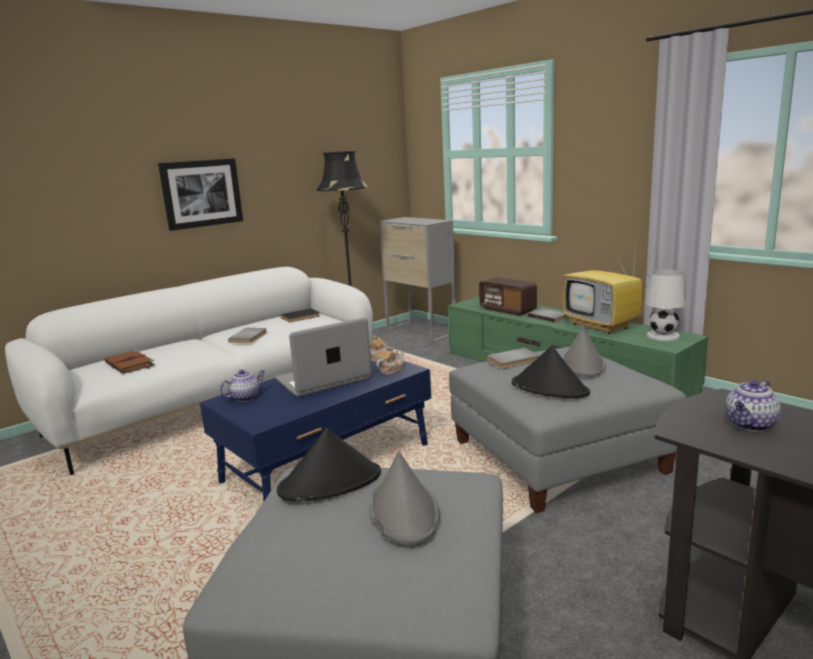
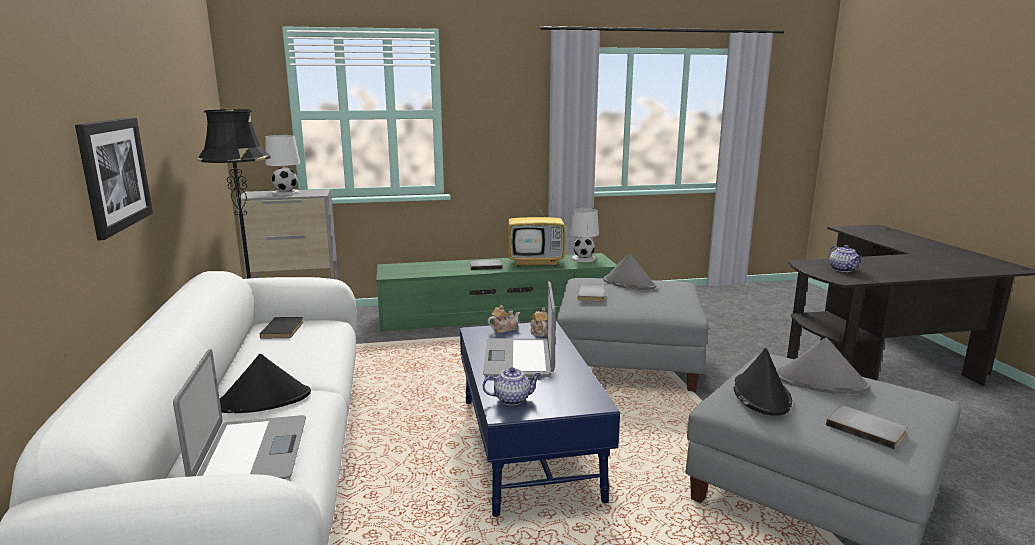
camera: 60 degrees left, 0 degrees up
(130, 364) = (251, 452): brown book -> laptop
(245, 397) = (512, 399): teapot -> teapot turned 90 degrees clockwise
(249, 337) = (300, 365): grey book -> grey book (866, 428)
(416, 220) = (285, 193): none -> white table lamp
(507, 310) = (440, 269): radio -> none
(550, 388) = (659, 301): black hat -> black hat (264, 400)

